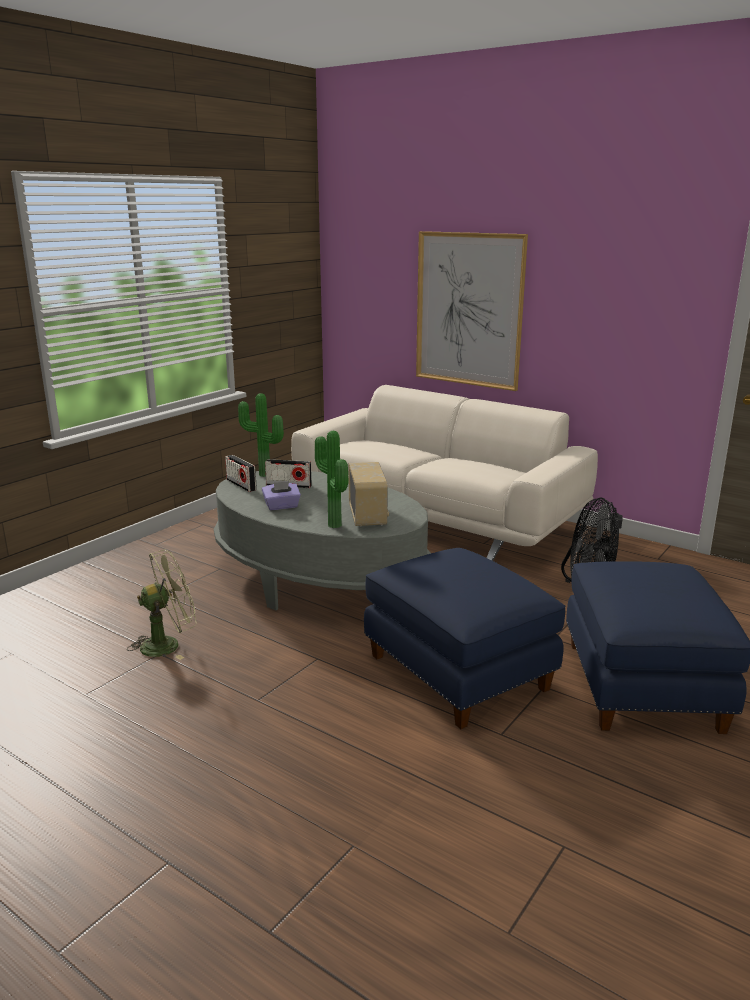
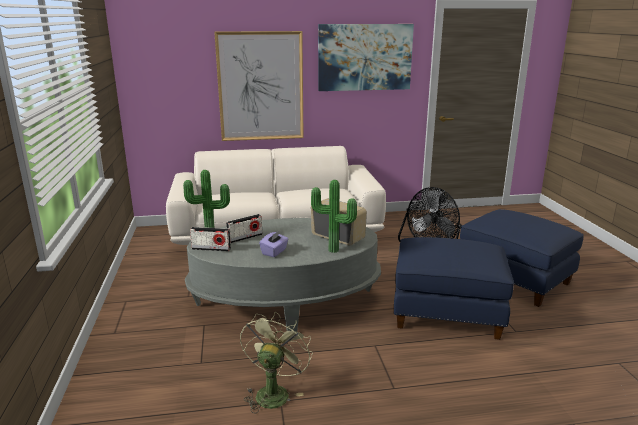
camera: 45 degrees left, 0 degrees up
(618, 279) = (365, 57): none -> picture

